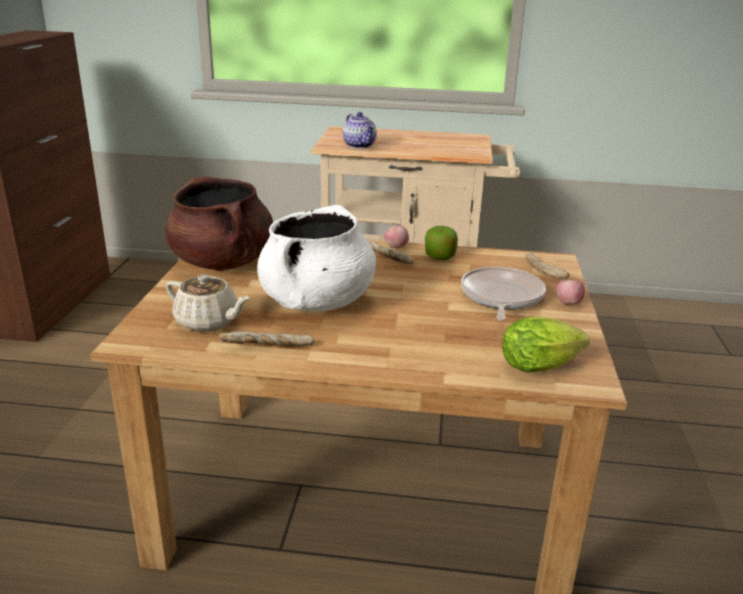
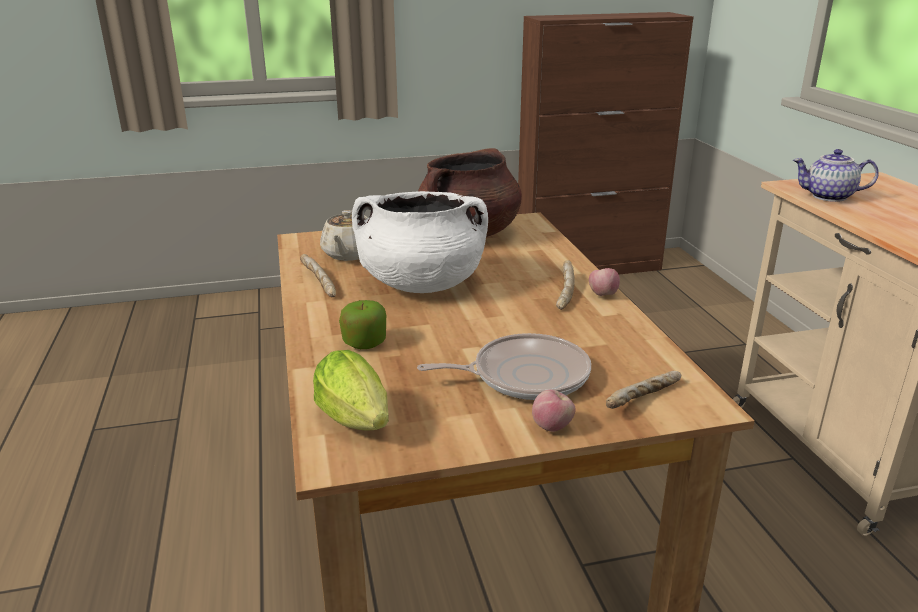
camera: 70 degrees right, 0 degrees up
(360, 145) = (828, 197): teapot -> teapot turned 60 degrees clockwise
(440, 256) = (607, 322): apple -> apple (364, 342)

